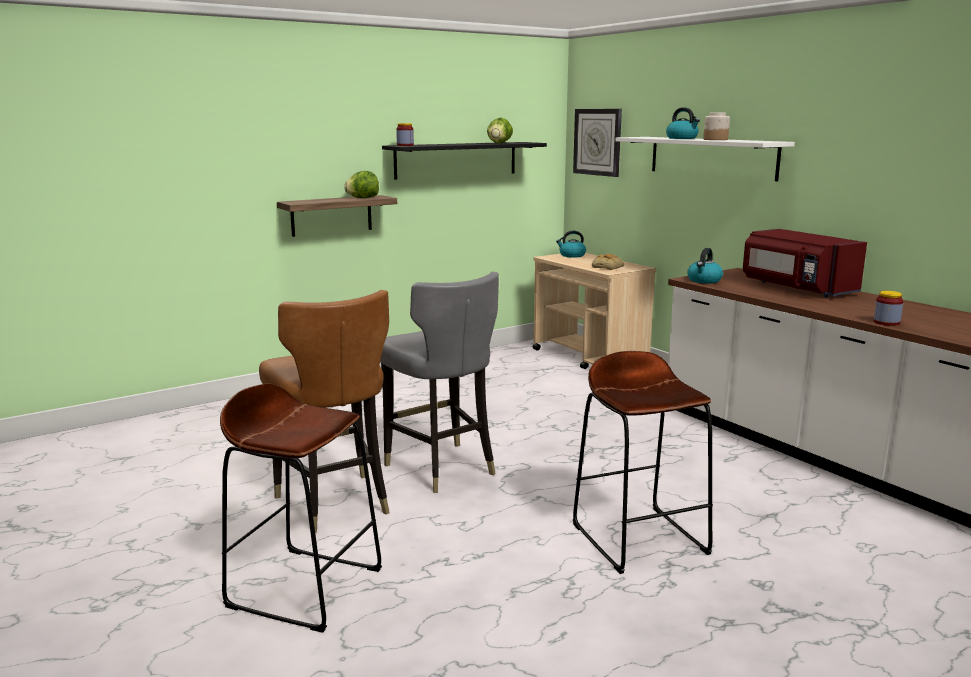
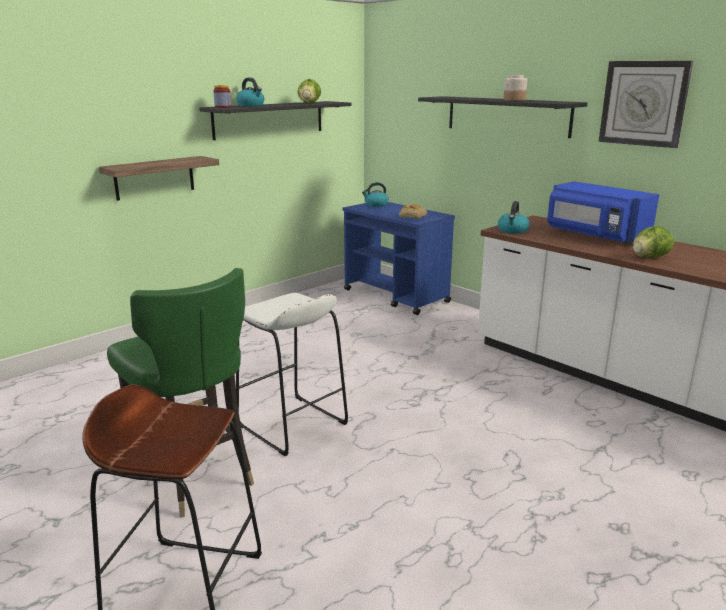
camera: 10 degrees left, 5 degrees up
(333, 502) = (195, 477): brown chair -> green chair
(363, 198) = (185, 160): lettuce -> lettuce (649, 258)
(440, 467) = (292, 424): grey chair -> white stool
(590, 359) = (396, 296): beige cart -> blue cart
(597, 142) = (395, 100): wall clock -> wall clock (643, 103)
(639, 538) = (497, 487): brown stool -> none
(682, 138) = (481, 98): kettle -> kettle (251, 105)
(712, 157) = (507, 116): white shelf -> black shelf
(796, 288) = (594, 236): red microwave -> blue microwave
(886, 322) = (693, 270): jar -> none

